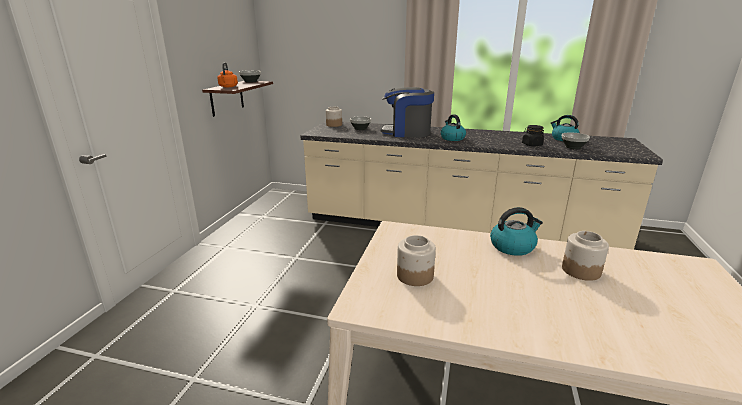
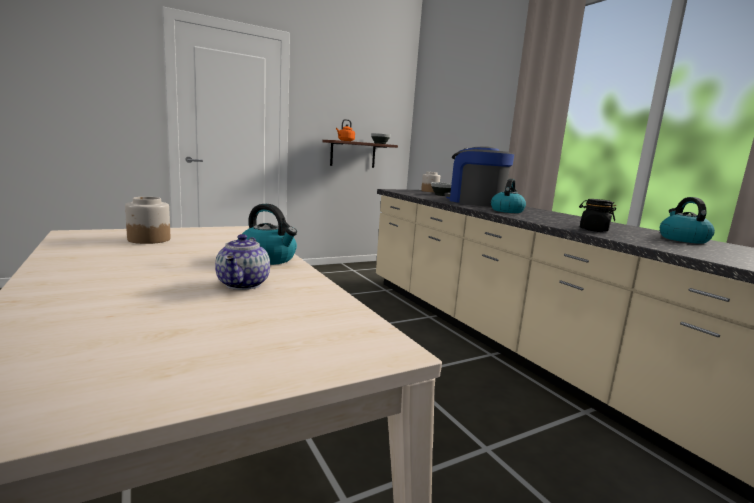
camera: 45 degrees right, 10 degrees down
(572, 147) = (657, 243): bowl -> none
(580, 270) = (244, 285): jar -> teapot

